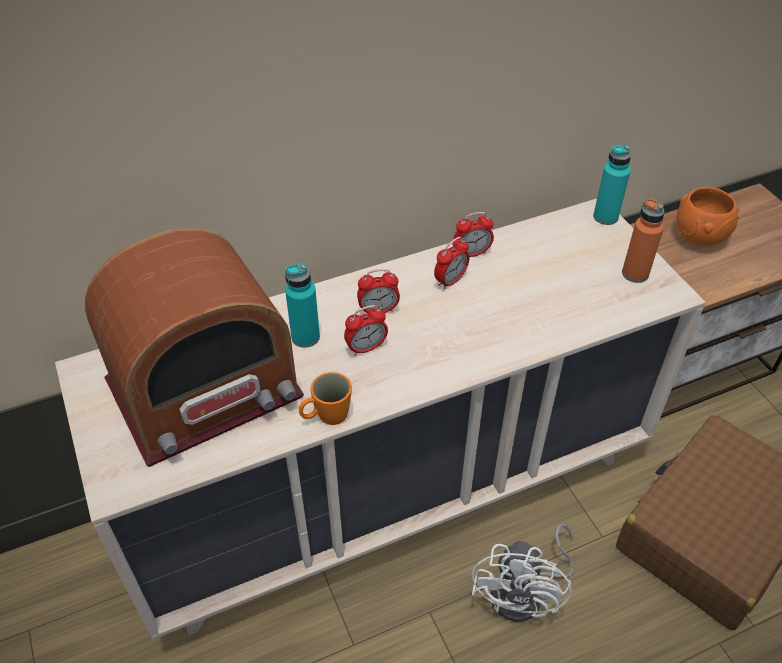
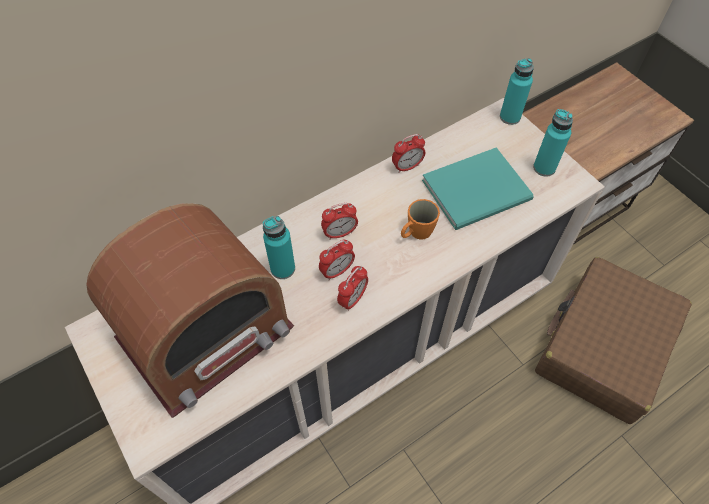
camera: 10 degrees left, 10 degrees up
(326, 416) = (317, 342): orange mug -> orange mug (416, 233)
(450, 280) = (394, 196): alarm clock -> alarm clock (352, 299)
(525, 593) = (473, 421): white fan -> none
(552, 288) = (479, 191): none -> turquoise book
(635, 274) = (544, 168): orange bottle -> turquoise bottle
(698, 236) = (578, 118): orange bowl -> none

